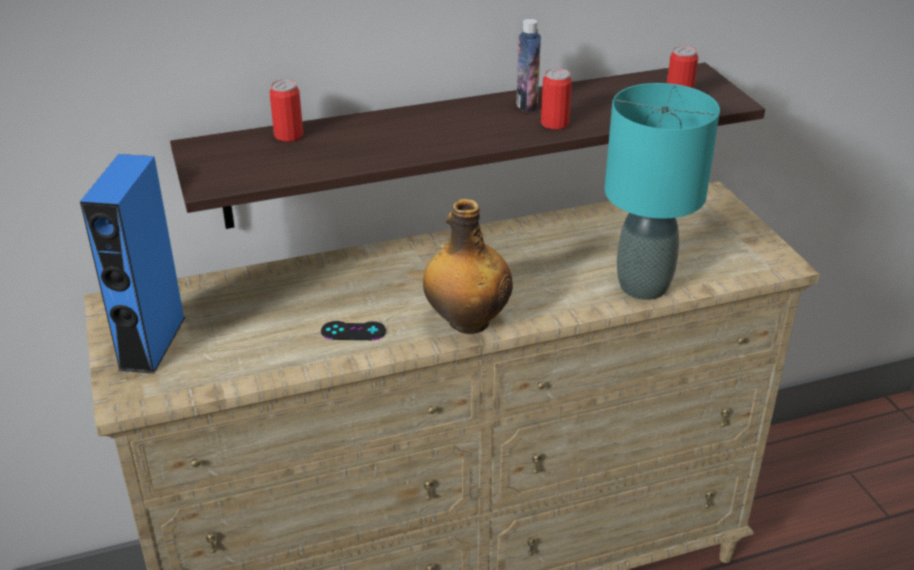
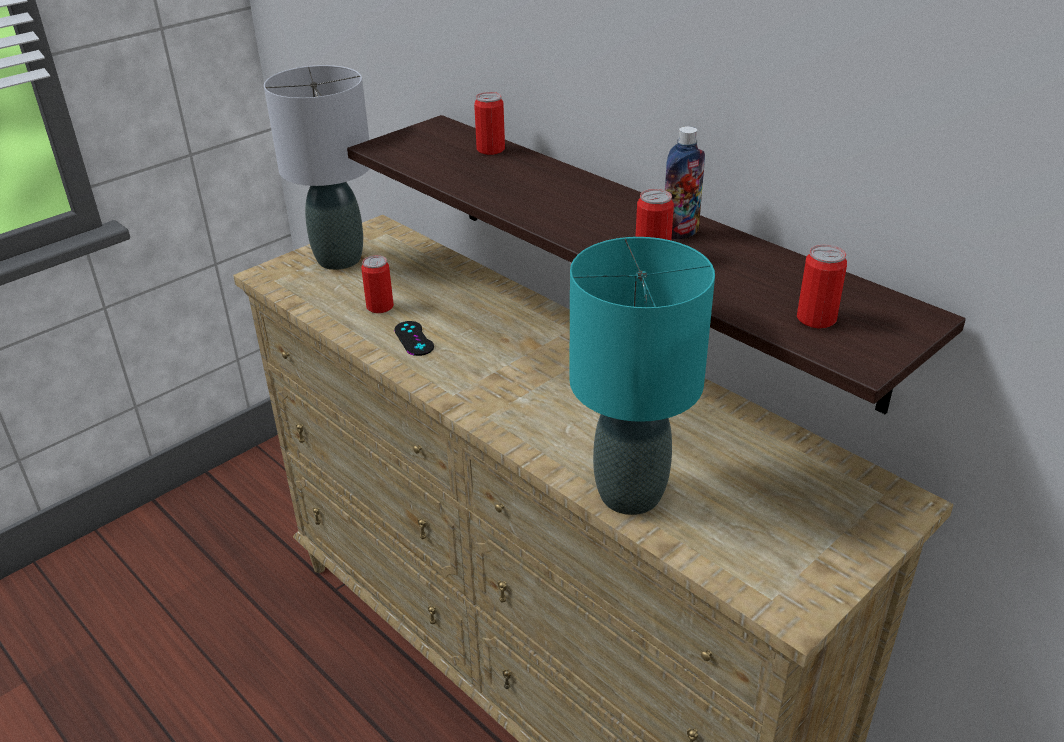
camera: 65 degrees right, 0 degrees up
(152, 343) = (340, 259): blue speaker -> grey table lamp
(276, 338) = (380, 306): none -> can
(467, 322) = (471, 394): bottle -> none

